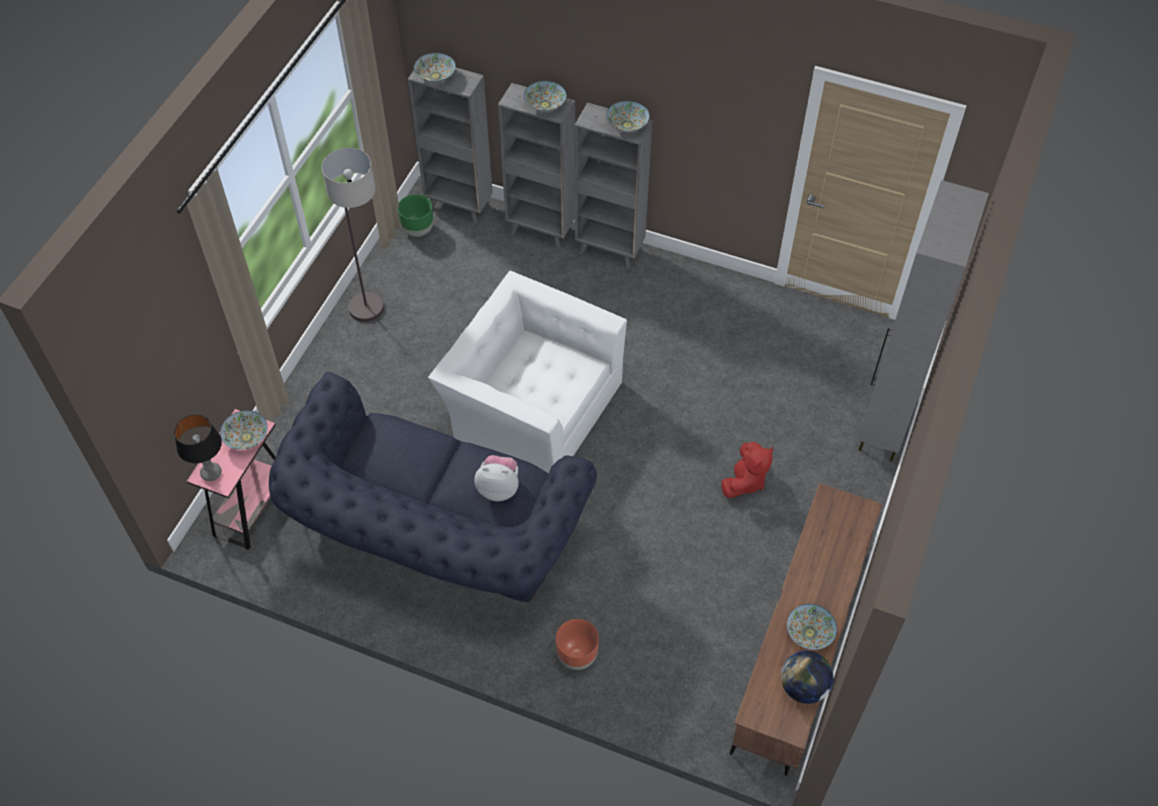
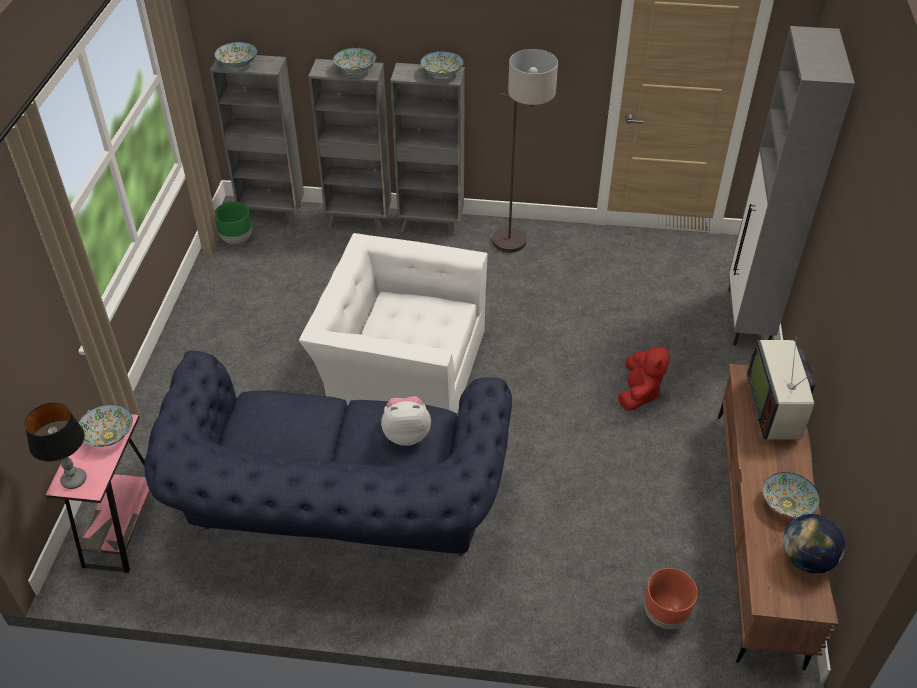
camera: 15 degrees left, 10 degrees down
(373, 314) = (211, 318): grey floor lamp -> grey floor lamp (518, 245)
(577, 656) = (534, 599): brown planter -> brown planter (665, 615)
(842, 538) = (776, 408): none -> television

